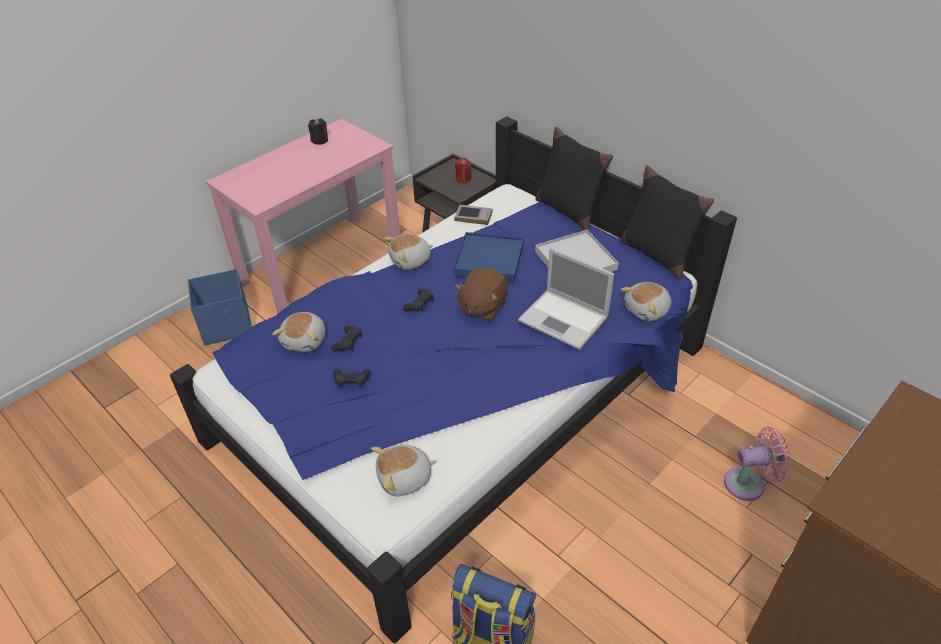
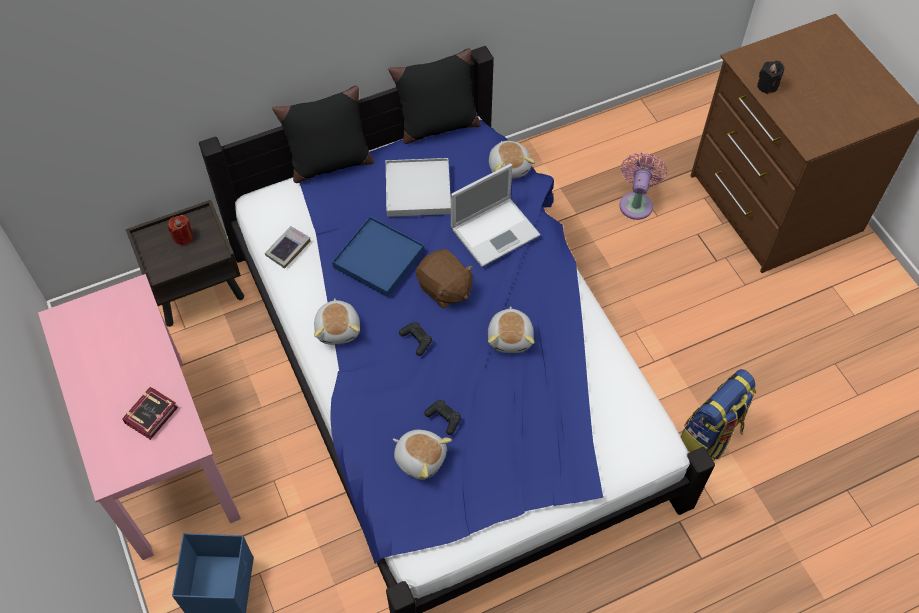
camera: 70 degrees left, 15 degrees up
(279, 182) = (154, 414): none -> book
(320, 140) = (80, 349): black candle -> black candle (767, 86)
(351, 381) = (500, 428): black game controller -> none
(405, 479) = (626, 417): plush toy -> plush toy (511, 337)

